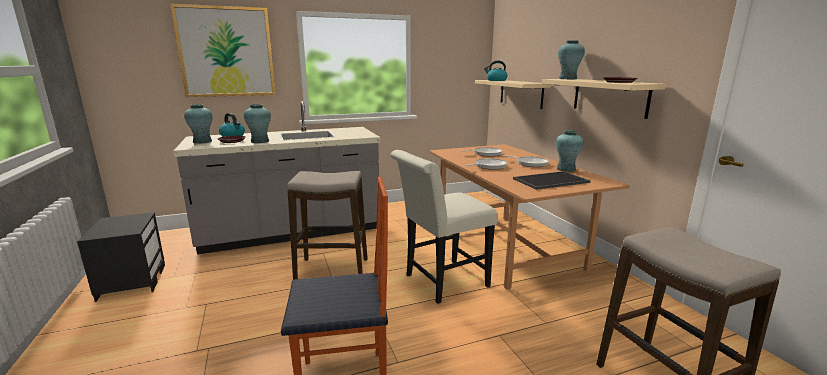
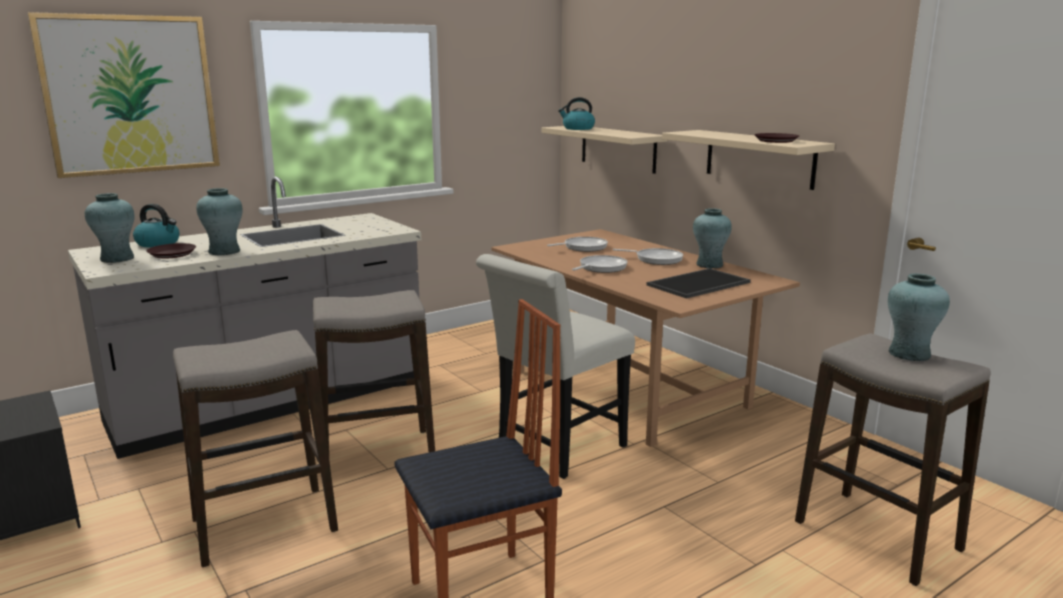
camera: 15 degrees left, 0 degrees up
(244, 306) = (264, 525): none -> stool
(567, 79) = (697, 131): turquoise vase -> turquoise vase (909, 354)

